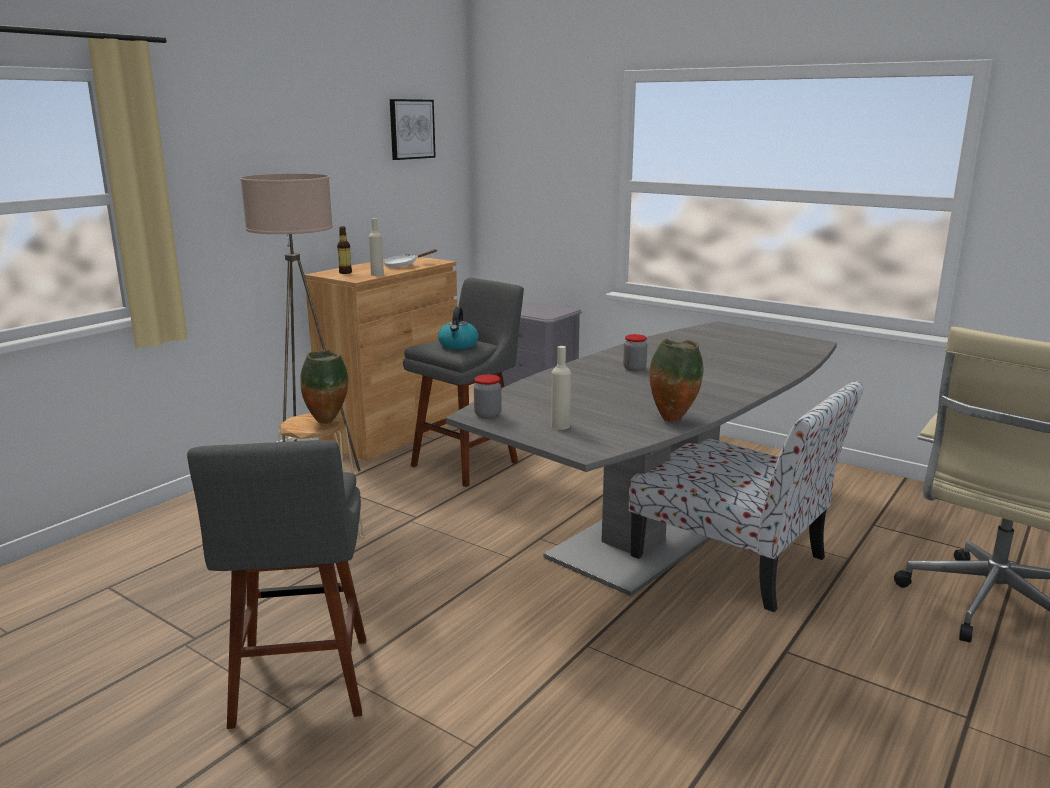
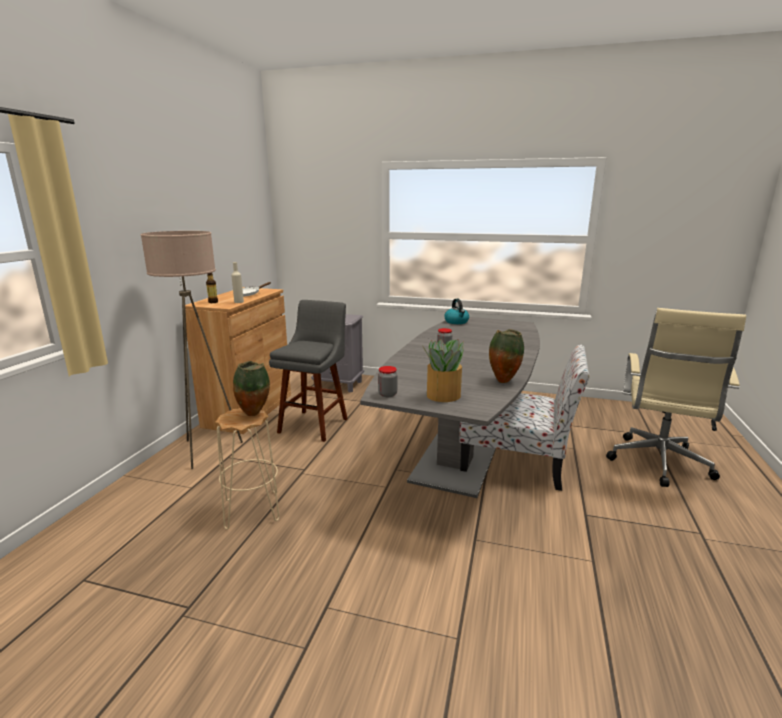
camera: 20 degrees left, 0 degrees up
(300, 686) = (300, 626): grey stool -> none
(411, 129) = (238, 200): picture -> none
(458, 345) = (308, 346): kettle -> kettle (456, 322)
(560, 426) = (442, 395): beige bottle -> potted plant

